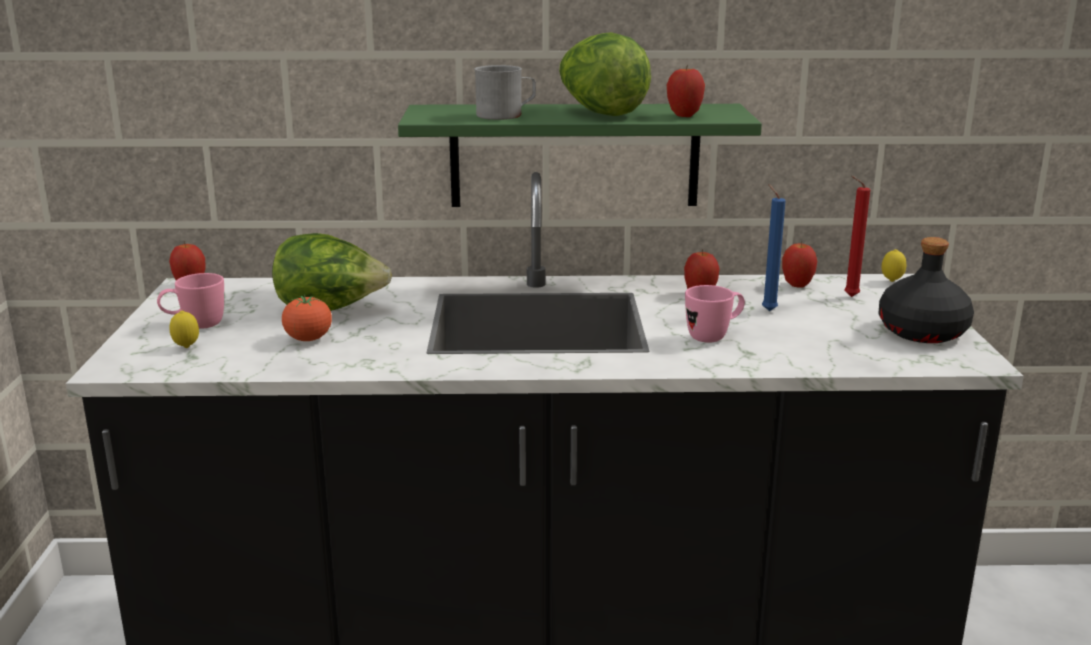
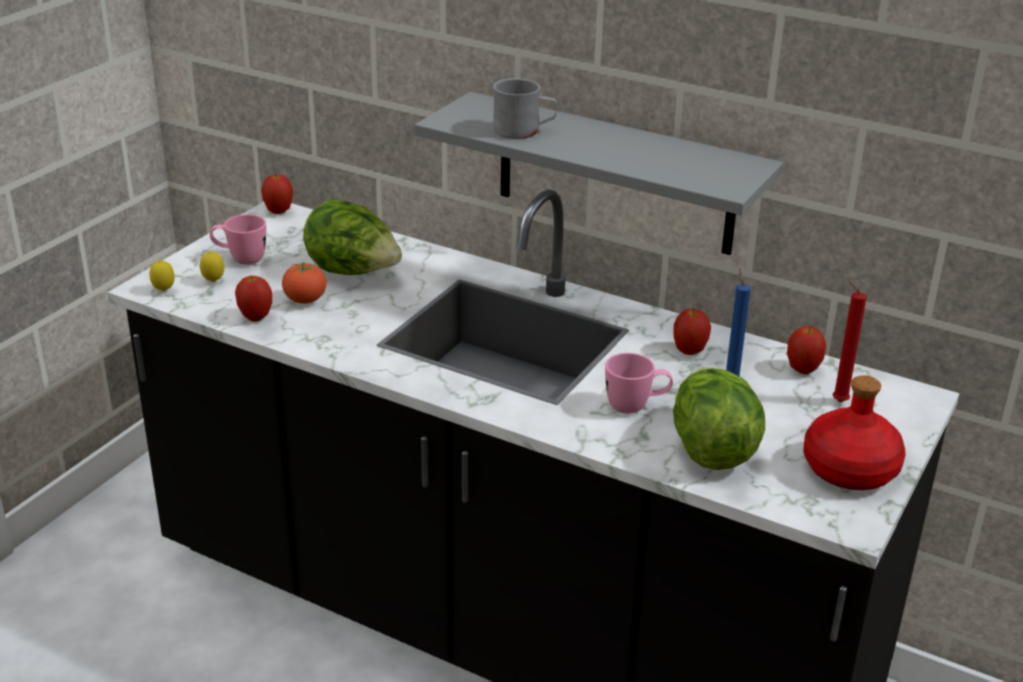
camera: 30 degrees right, 10 degrees up
(574, 155) = (615, 174): green shelf -> grey shelf
(600, 113) = (612, 148): lettuce -> lettuce (711, 448)
(684, 116) = (684, 172): apple -> apple (255, 317)
(891, 281) = (914, 396): lemon -> lemon (164, 291)
(921, 332) = (848, 469): black bottle -> red bottle

